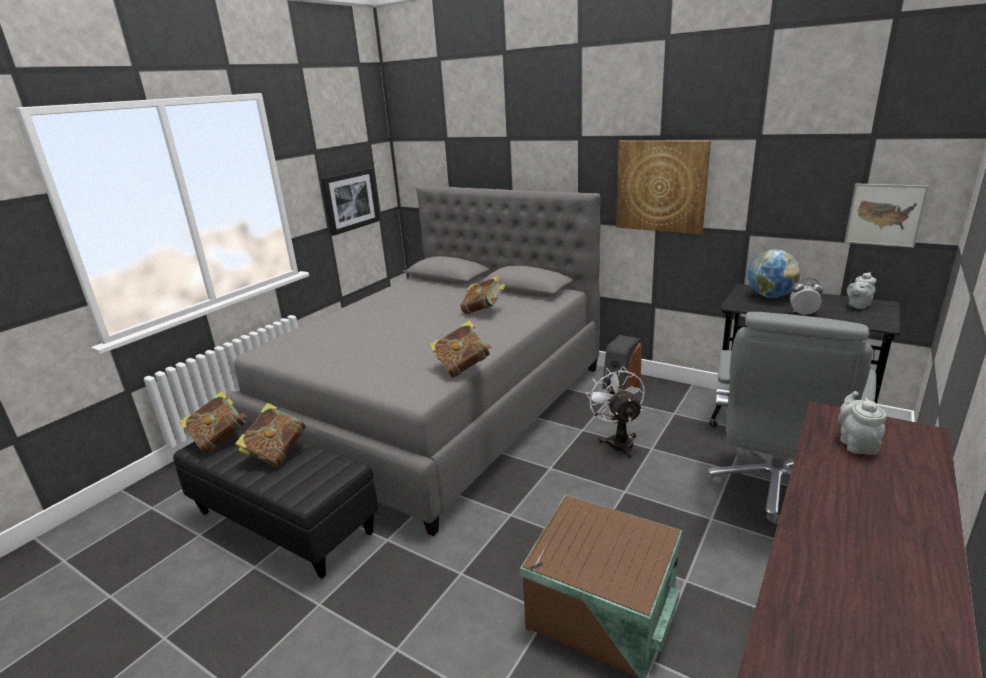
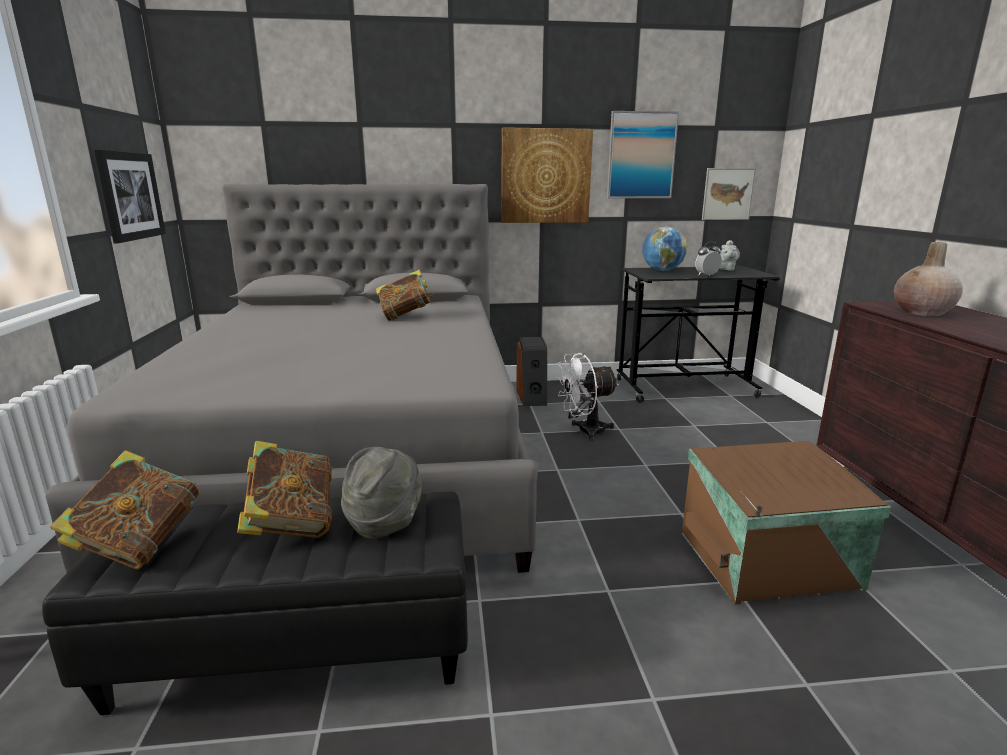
camera: 40 degrees left, 5 degrees down
(311, 470) = (384, 521): none -> grey hat
(462, 368) = (483, 355): book -> none
(618, 441) = (584, 431): white fan -> white fan turned 60 degrees counterclockwise
(767, 168) = (641, 155): none -> picture
(773, 491) = (739, 430): grey office chair -> none
(856, 444) = (922, 312): grey teapot -> beige vase

